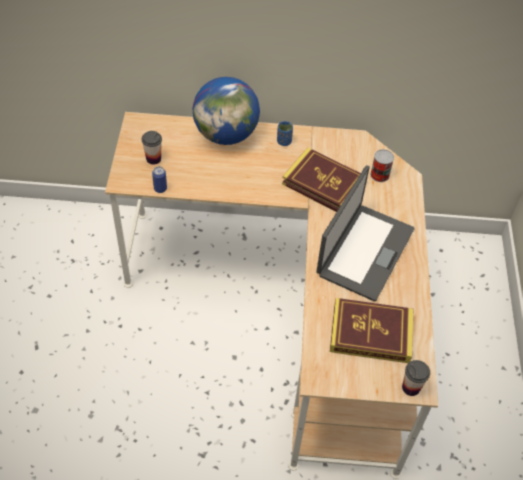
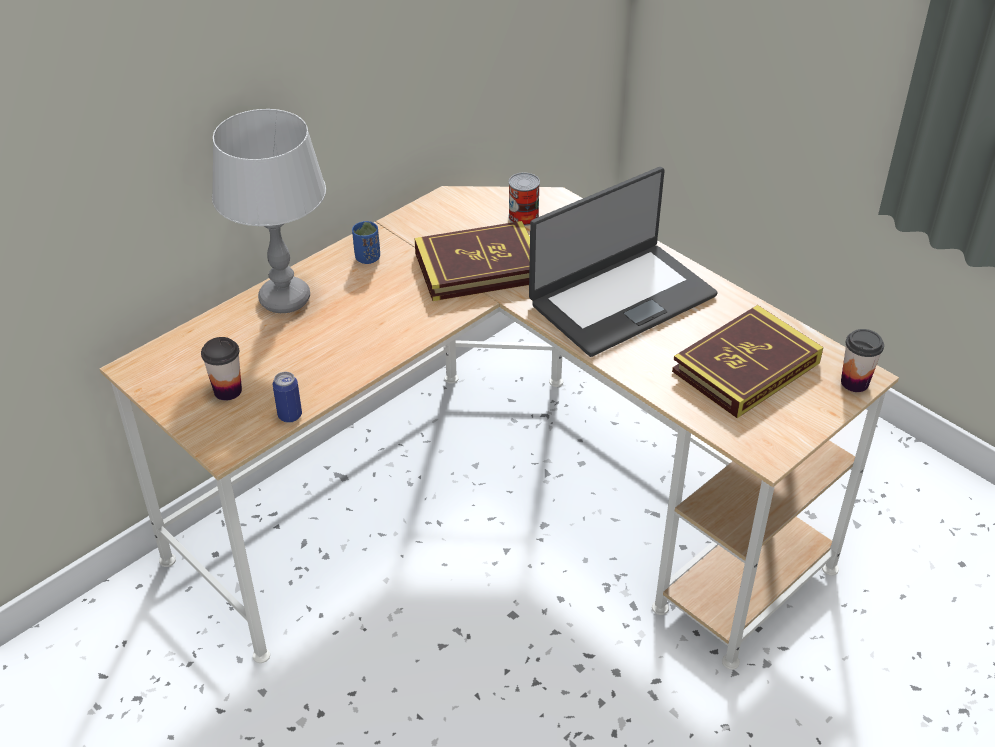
camera: 45 degrees left, 10 degrees down
(226, 135) = (284, 299): globe -> grey table lamp
(364, 251) = (621, 298): laptop -> laptop turned 75 degrees clockwise

